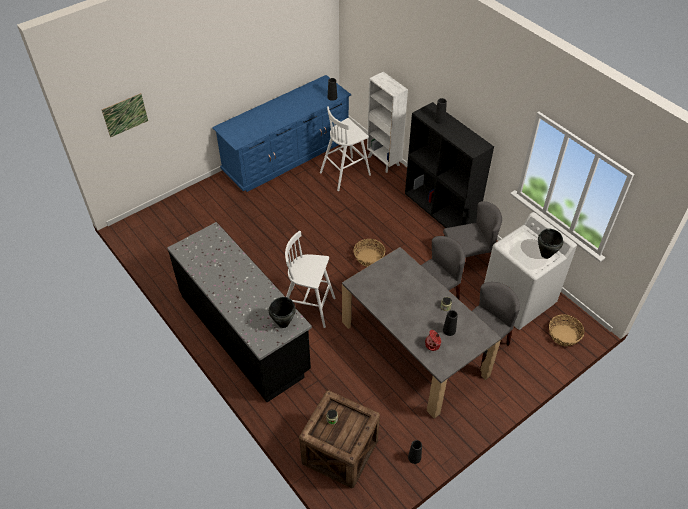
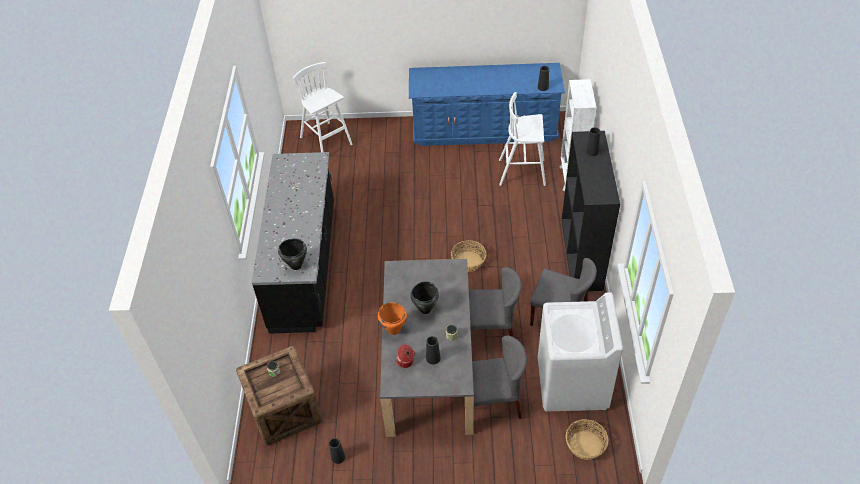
camera: 40 degrees right, 0 degrees up
(125, 115) = (316, 22): picture -> none
(308, 308) = (374, 276): white stool -> white stool (326, 141)
(401, 328) = (394, 330): none -> orange cooking pot
(545, 255) = (585, 342): black cooking pot -> black cooking pot (425, 309)

